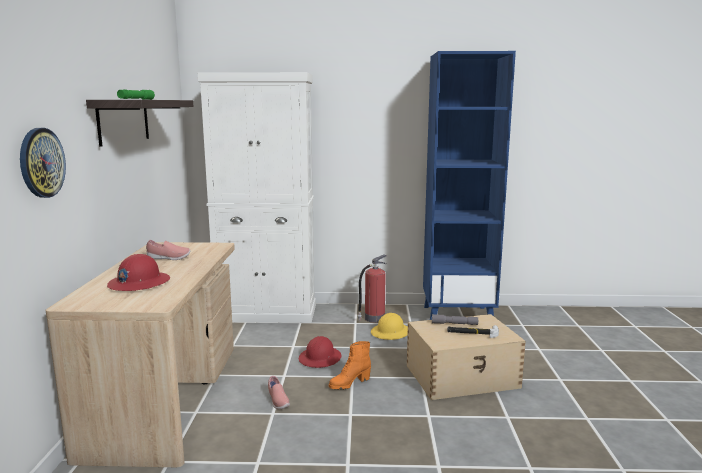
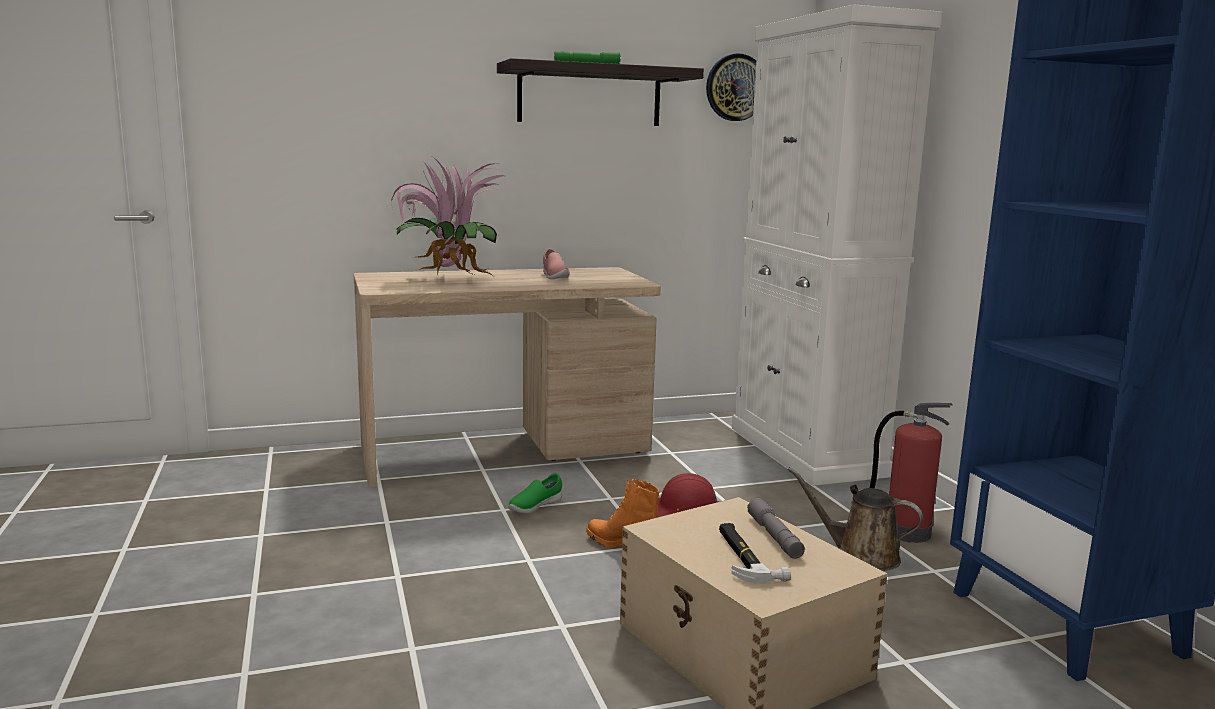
camera: 70 degrees right, 0 degrees up
(41, 162) = (391, 125): wall clock -> wall clock (735, 87)
(139, 283) = (449, 280): red hard hat -> potted plant
(277, 401) = (534, 507): pink shoe -> green shoe
(390, 333) = (860, 555): yellow hard hat -> brown watering can

